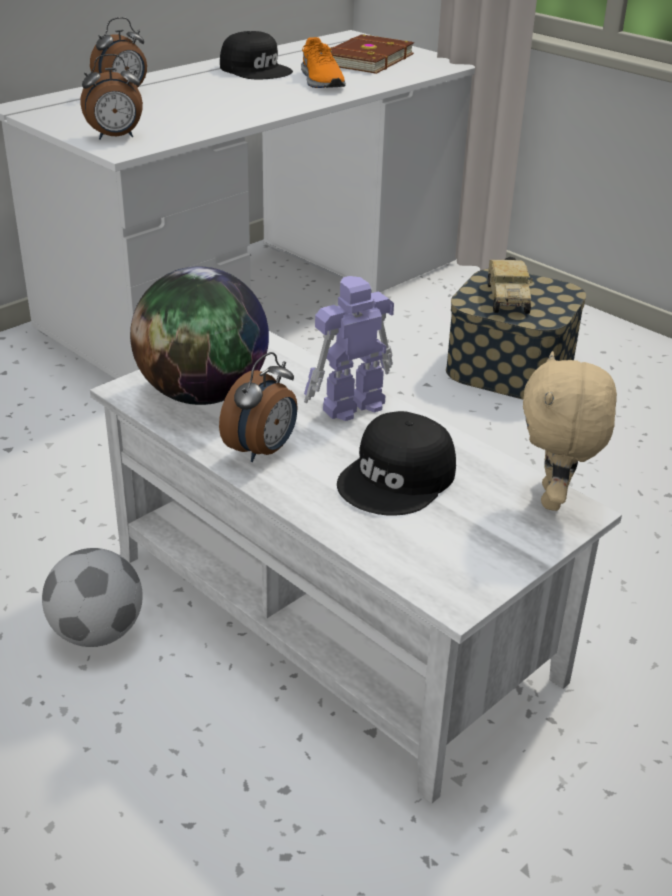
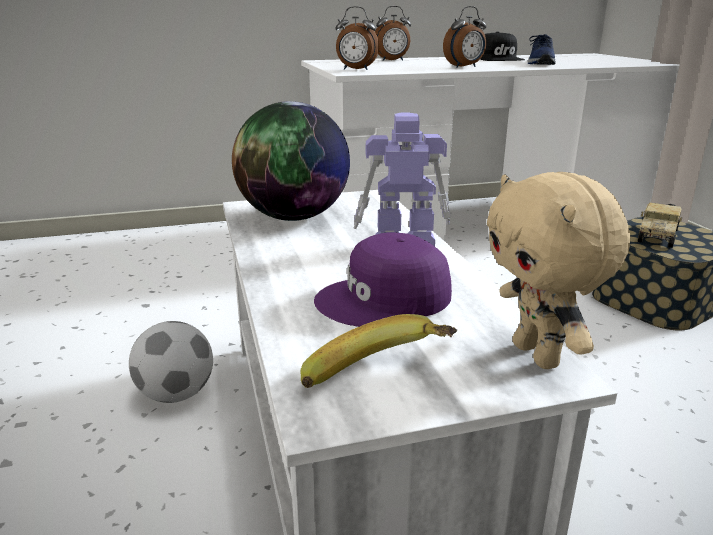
camera: 30 degrees right, 10 degrees down
(263, 451) = (292, 256): alarm clock -> alarm clock (465, 67)
(321, 81) = (540, 63): orange shoe -> blue shoe
(365, 59) = (589, 59): brown book -> none
(398, 479) = (385, 299): black cap -> purple cap
(468, 559) = (379, 382): none -> banana
(555, 499) = (539, 355): beige plush toy -> beige plush toy turned 60 degrees counterclockwise

